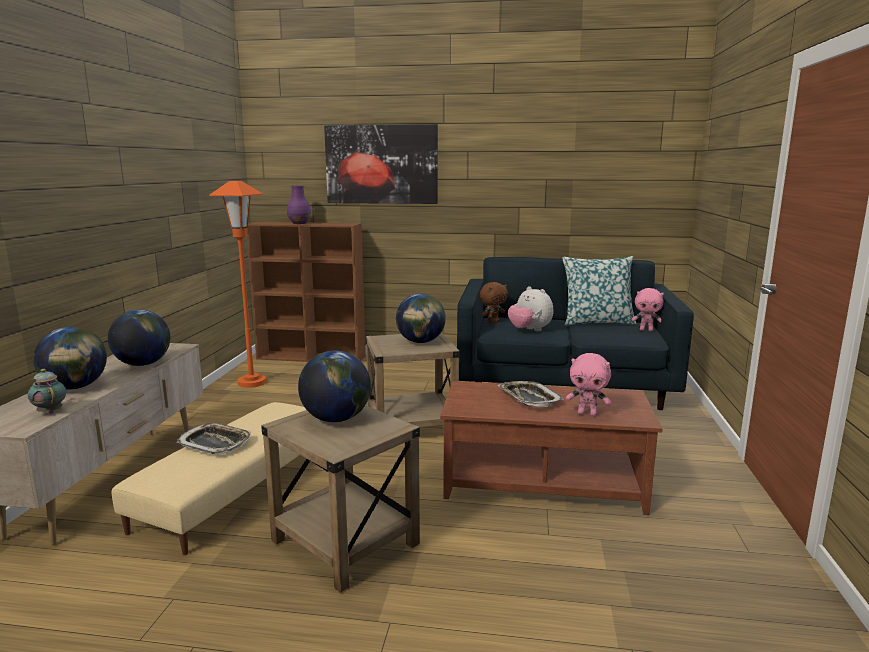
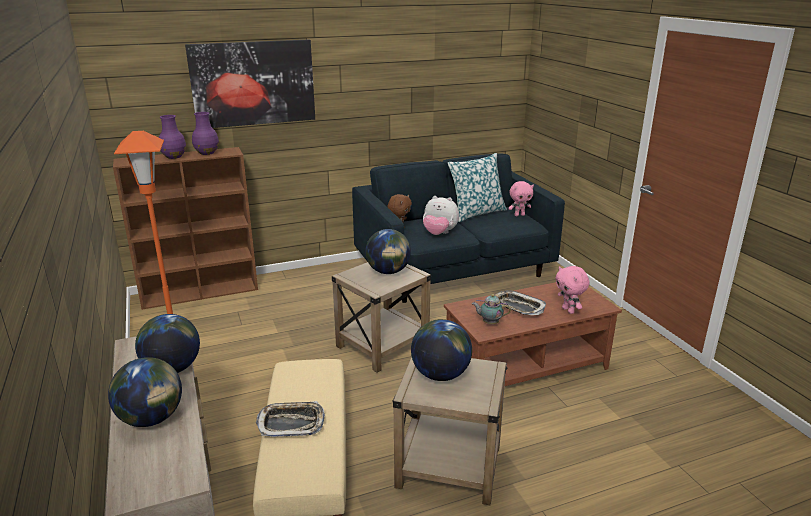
camera: 30 degrees left, 10 degrees up
(50, 411) = (179, 454): teapot -> teapot (489, 323)
(328, 223) = (207, 153): none -> purple vase
(587, 414) = (568, 310): pink plush toy -> pink plush toy turned 75 degrees clockwise

